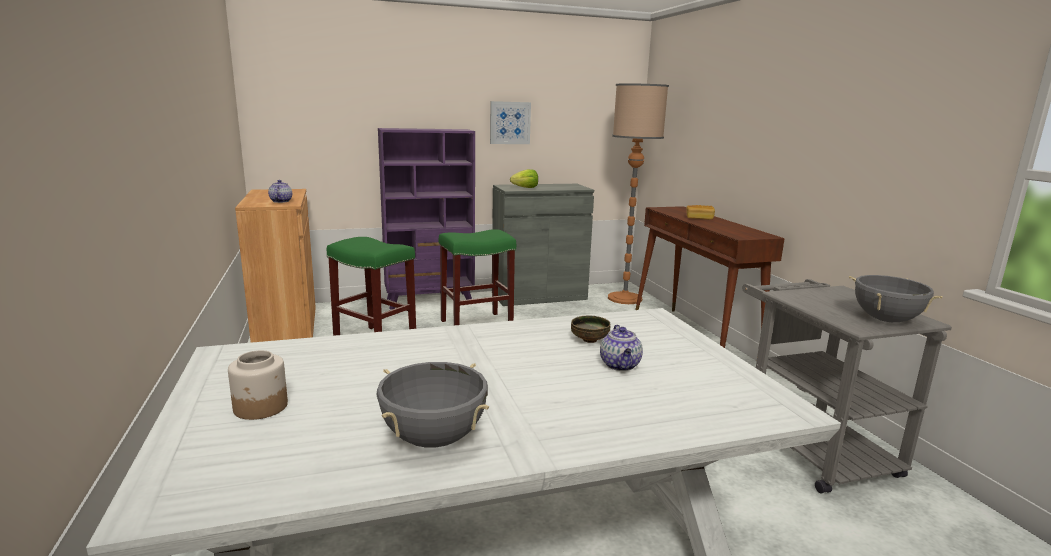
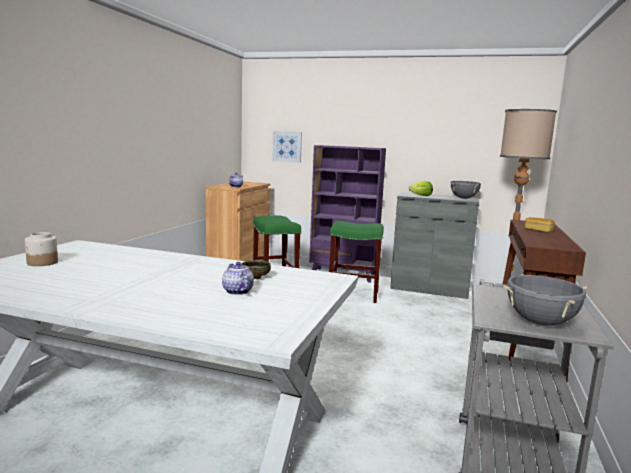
camera: 35 degrees right, 5 degrees down
(433, 439) = (67, 289): grey cooking pot -> grey cooking pot (463, 198)
(510, 123) = (421, 144): picture -> picture (287, 146)
(620, 365) = (237, 291): teapot -> teapot turned 120 degrees clockwise

